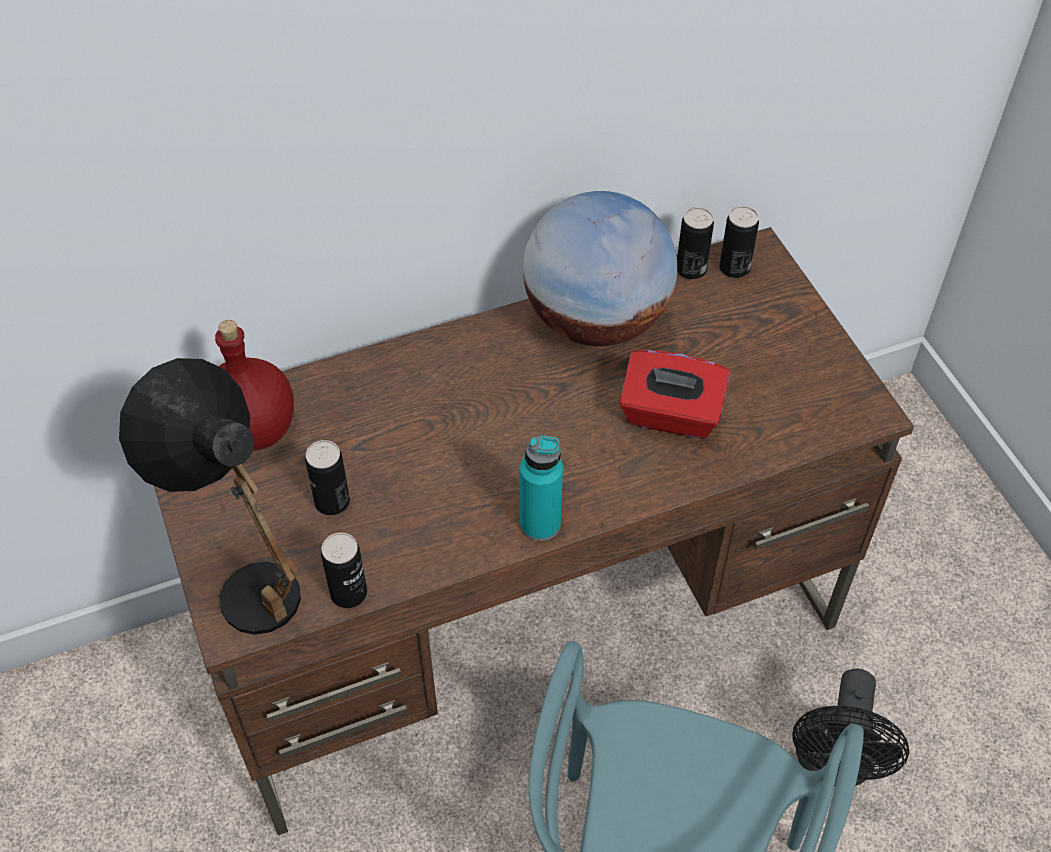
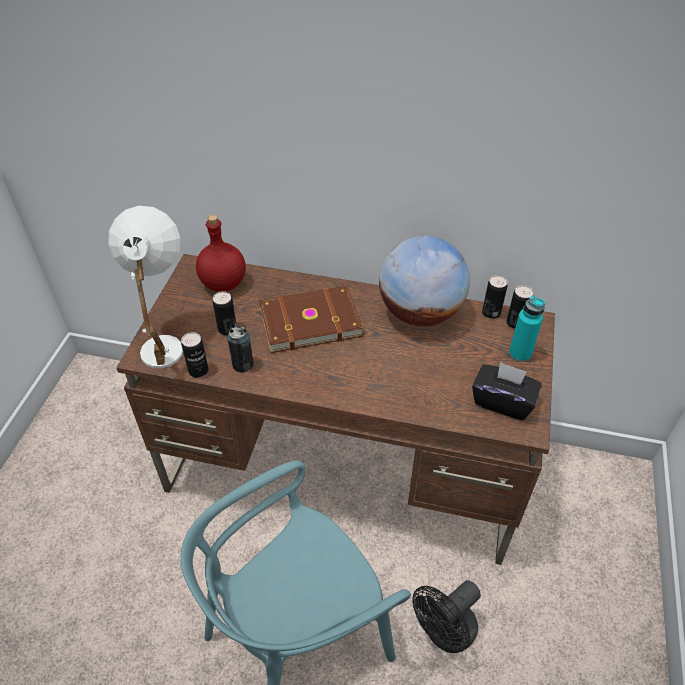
camera: 35 degrees right, 5 degrees down
(247, 576) = (165, 340): black table lamp -> white table lamp
(410, 544) = (243, 365): none -> can
(447, 419) = (309, 320): none -> brown book
(540, 524) = (308, 388): turquoise bottle -> turquoise bottle (520, 353)
(670, 415) = (417, 374): red tissue box -> none
(809, 392) = (502, 401): none -> black tissue box

